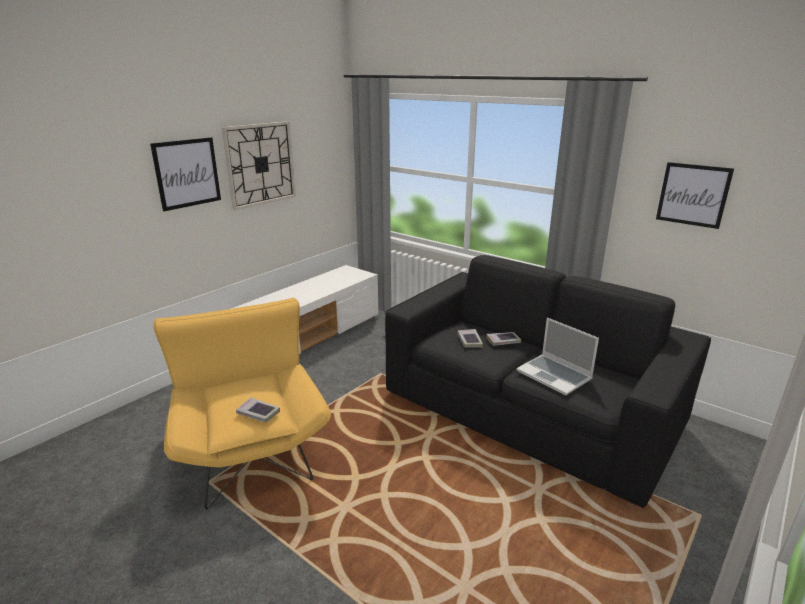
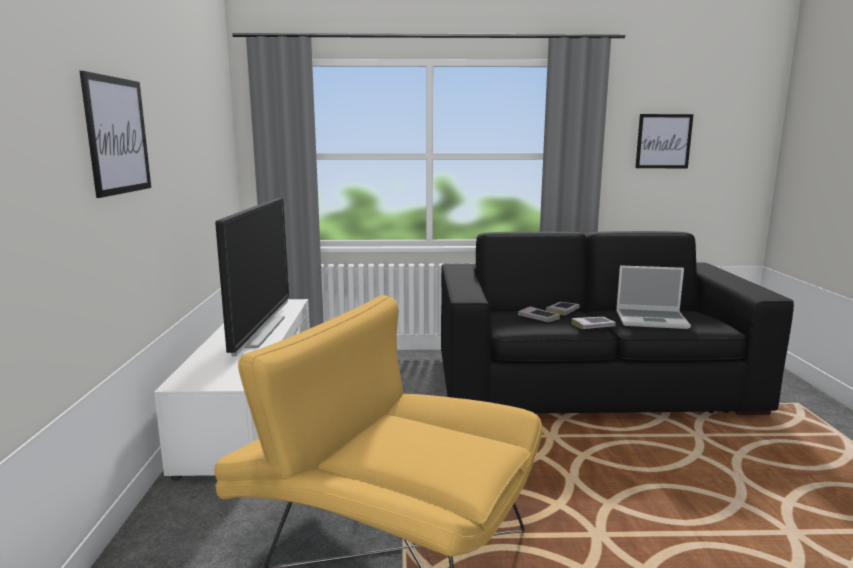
camera: 40 degrees left, 10 degrees down
(258, 413) = (472, 448): book -> book (593, 326)
(260, 164) = (177, 139): wall clock -> none
(309, 292) = (258, 331): none -> television

